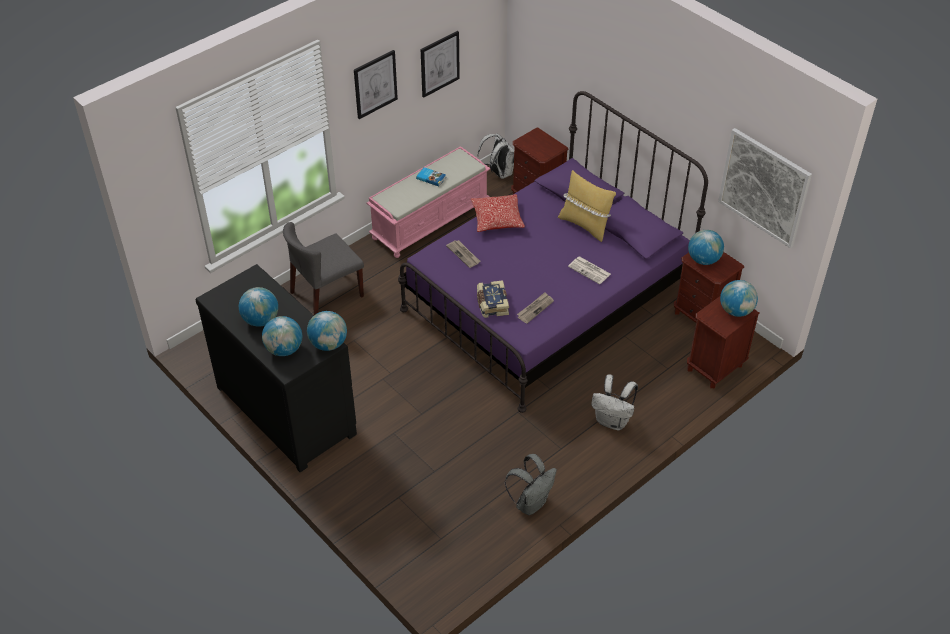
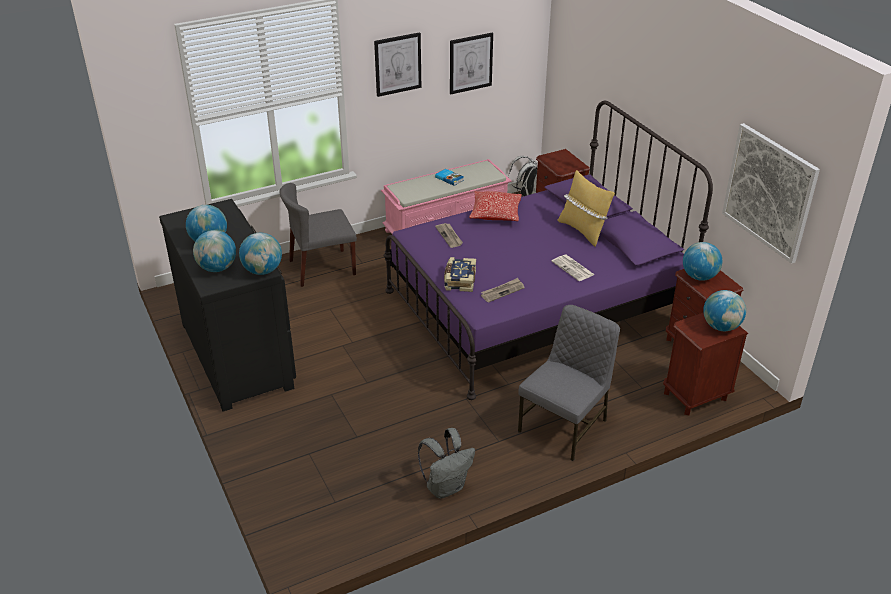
camera: 15 degrees right, 10 degrees down
(613, 421) = (565, 426): white backpack -> grey chair

